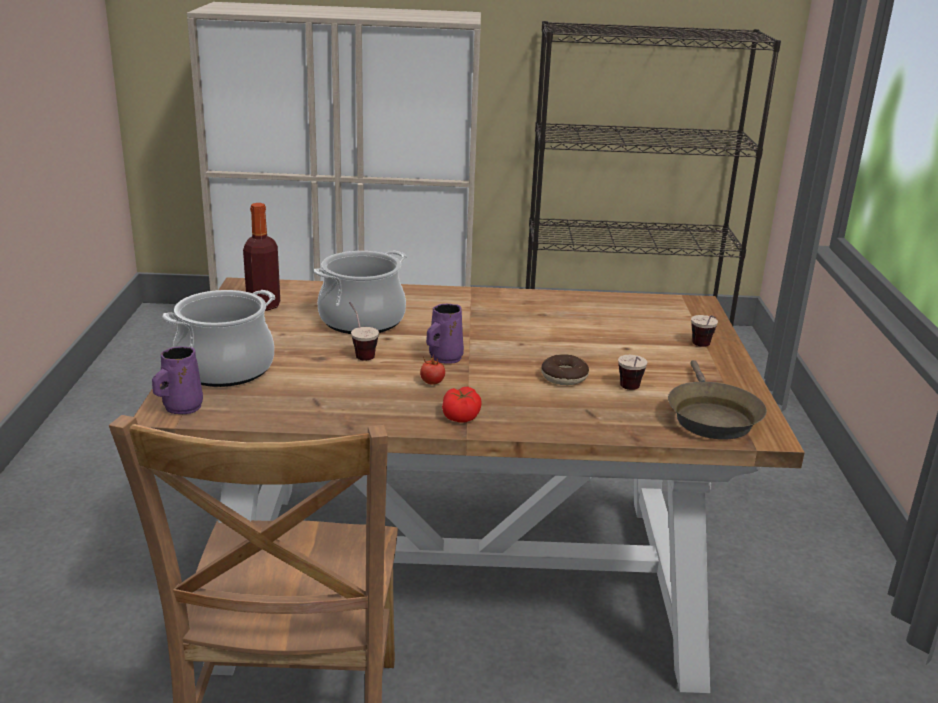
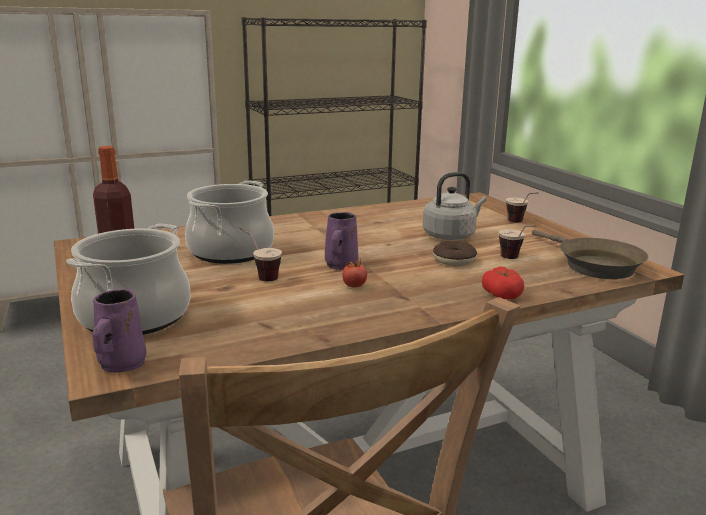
camera: 25 degrees left, 5 degrees down
(461, 415) = (413, 306): tomato -> tomato (502, 294)
(600, 347) = (451, 235): none -> grey kettle

